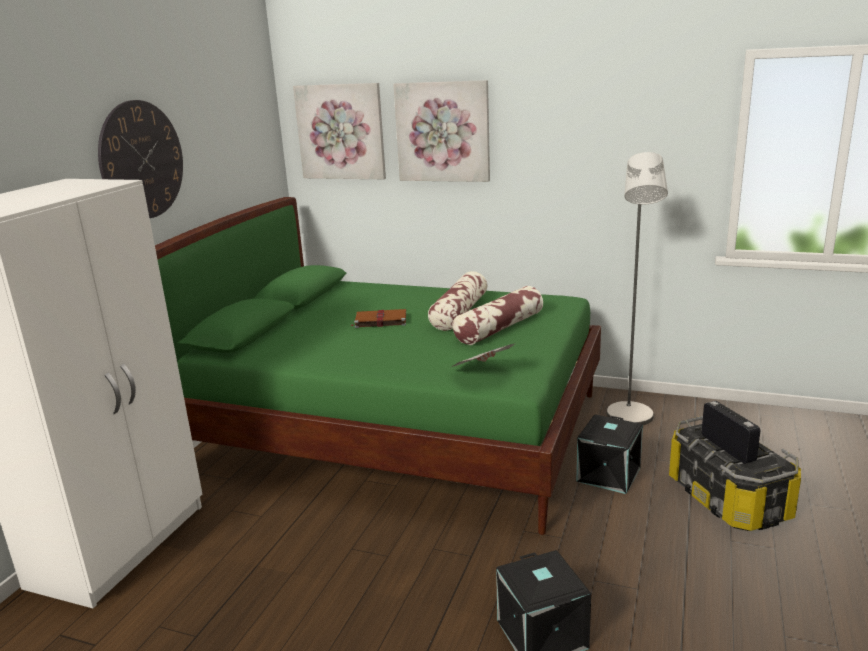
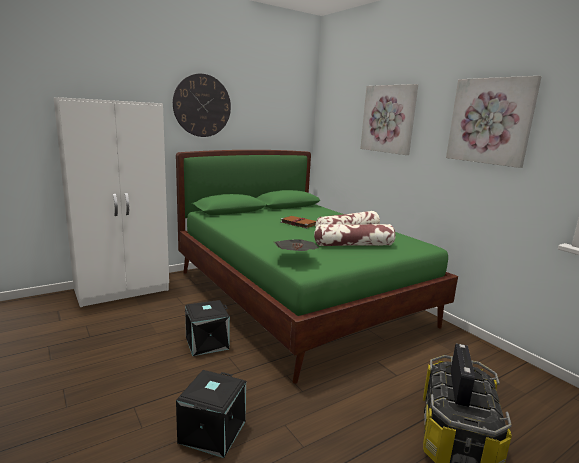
camera: 35 degrees right, 5 degrees down
(341, 132) = (339, 116): picture -> picture (490, 121)
(609, 475) = (385, 375): black storage box -> black storage box (207, 343)
(630, 419) = (450, 352): grey floor lamp -> none

